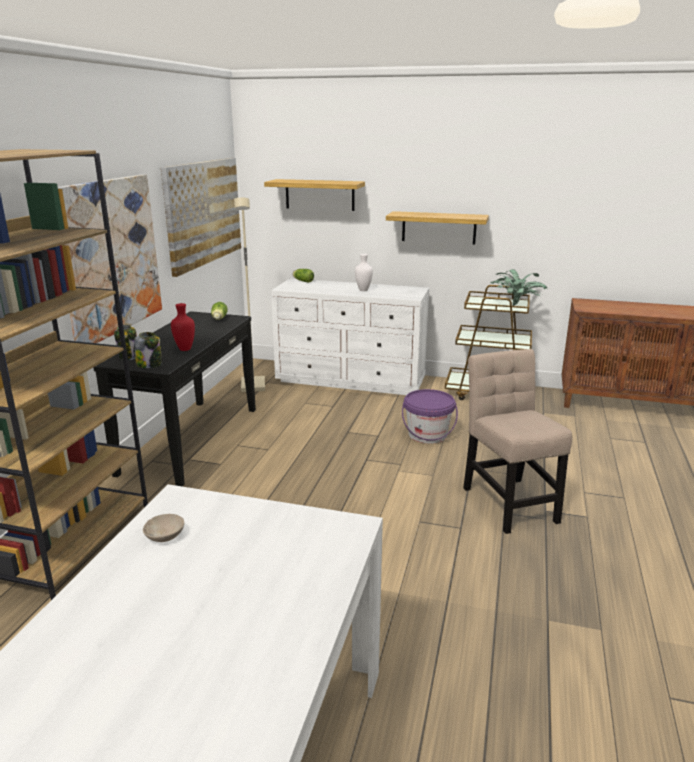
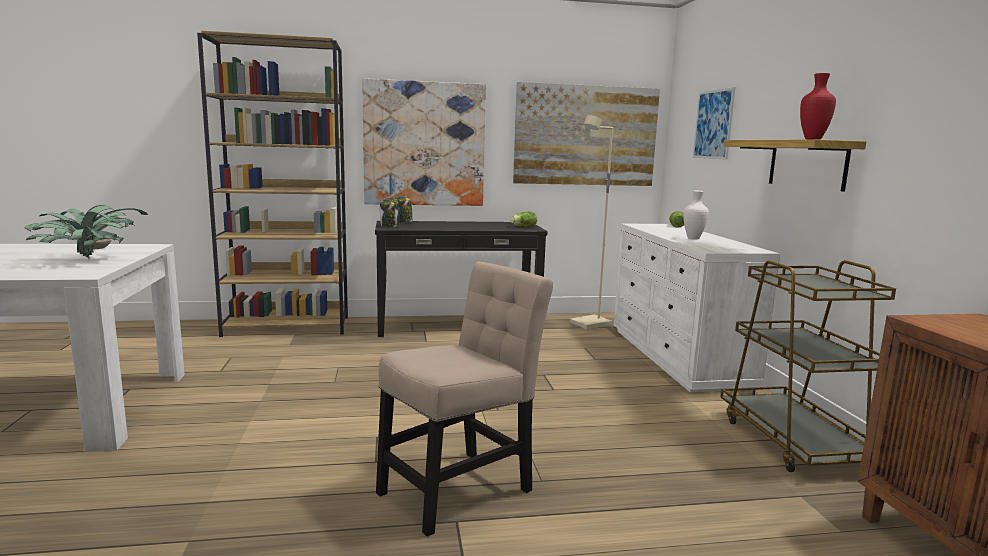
camera: 65 degrees right, 10 degrees down
(184, 349) = (433, 227): red vase -> red vase (812, 139)
(319, 194) = (713, 124): shelf -> picture
(427, 434) = (591, 415): purple bucket -> none
(517, 305) = (836, 293): potted plant -> potted plant (87, 261)

